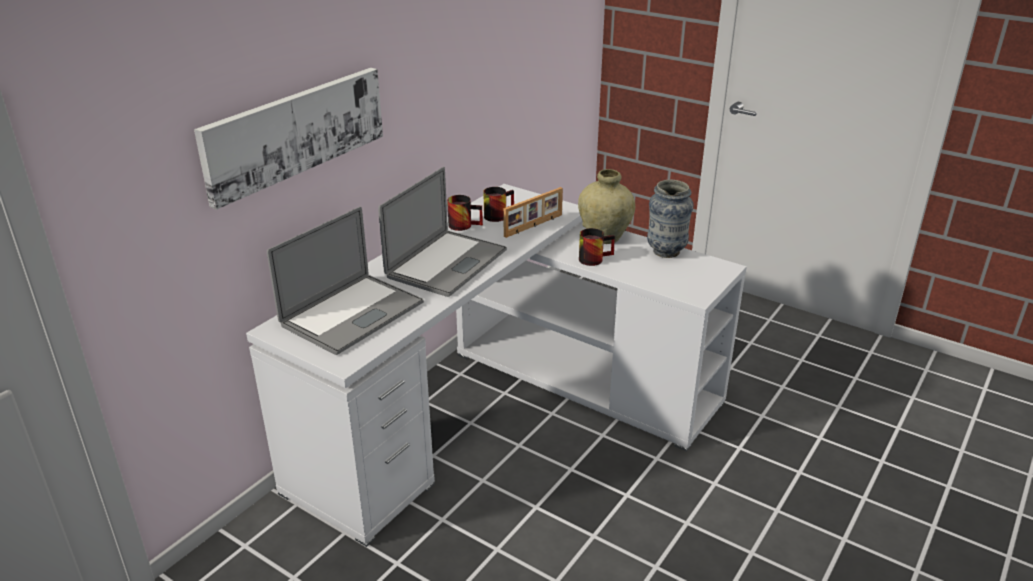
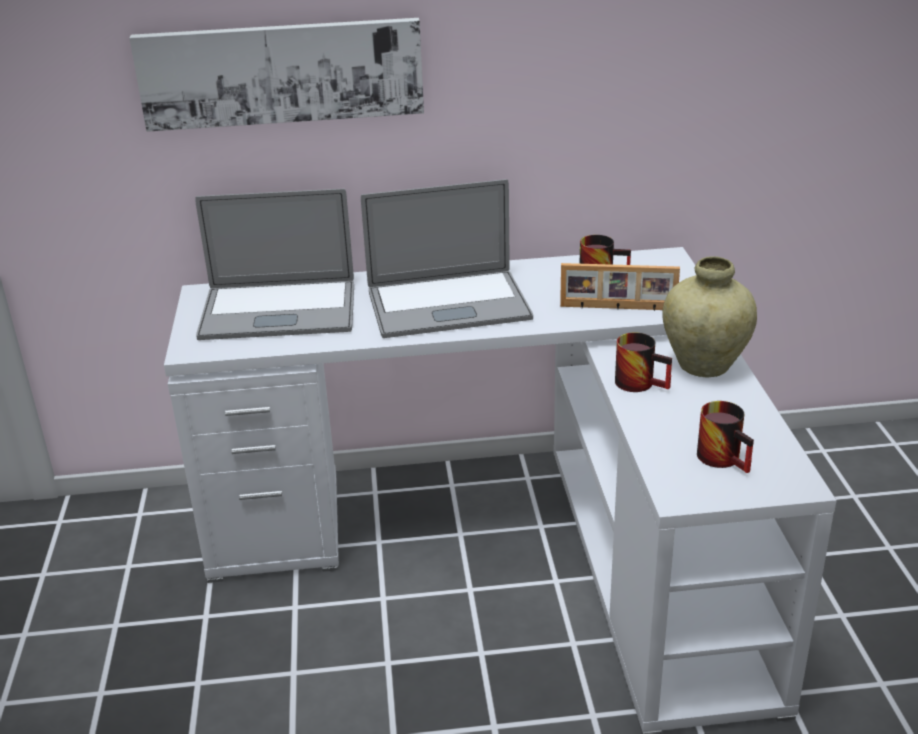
camera: 50 degrees right, 0 degrees up
(464, 224) = (546, 273): mug -> mug (726, 458)
(666, 252) = (752, 422): vase -> none

